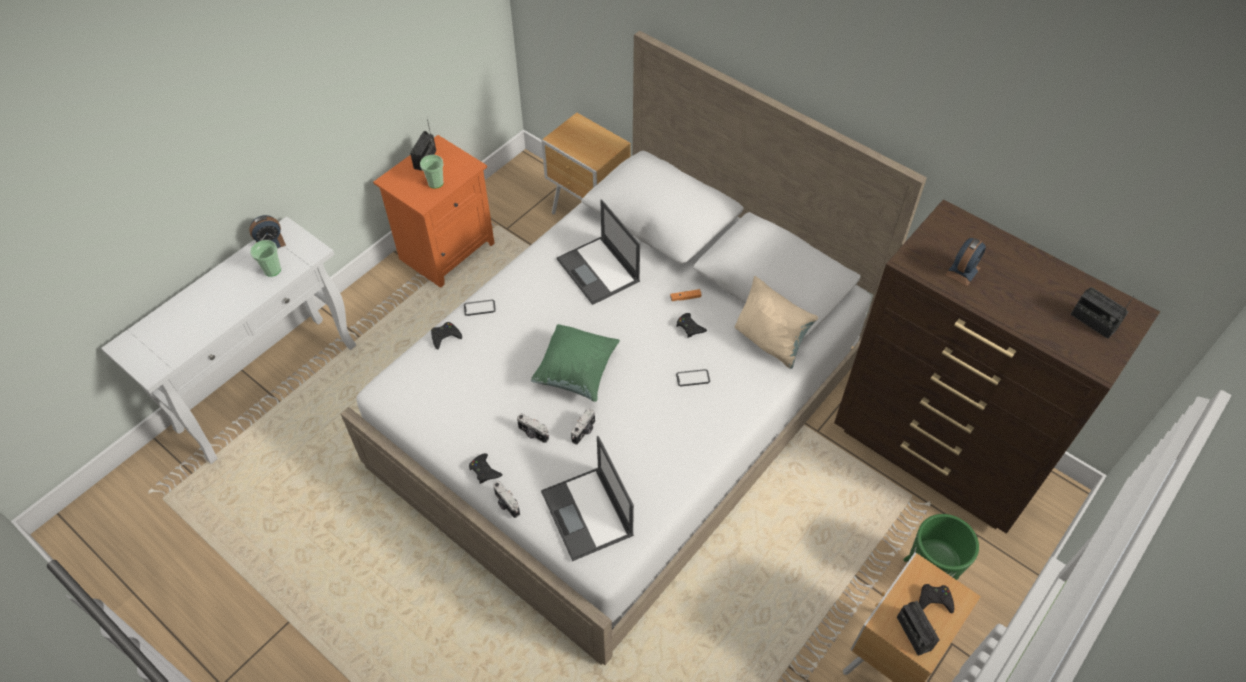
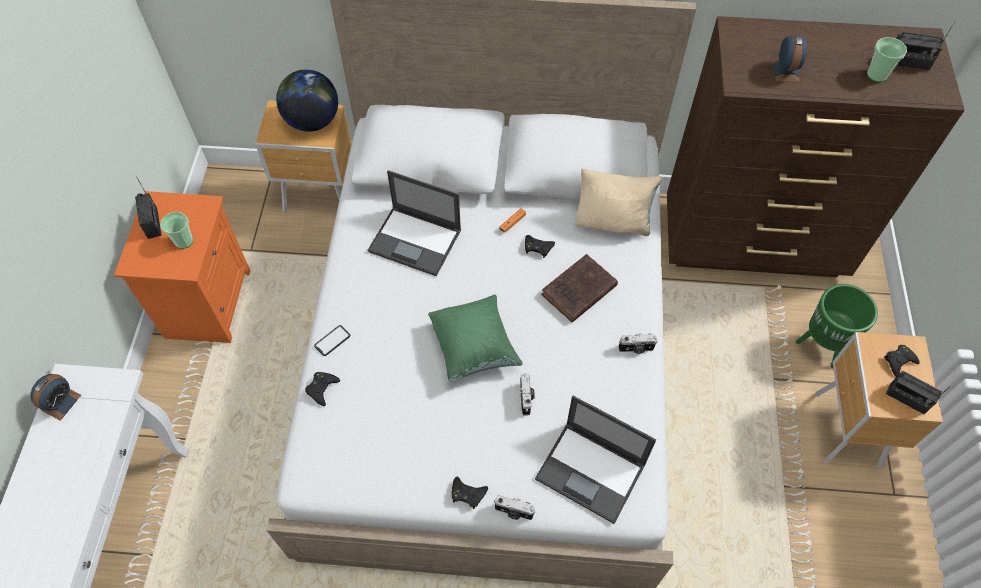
camera: 35 degrees left, 5 degrees up
(272, 270) = (88, 430): cup -> cup (877, 75)
(533, 434) = (482, 430): camera -> camera (636, 349)
(596, 143) = (312, 121): none -> globe
(693, 378) = (577, 292): phone -> brown book

